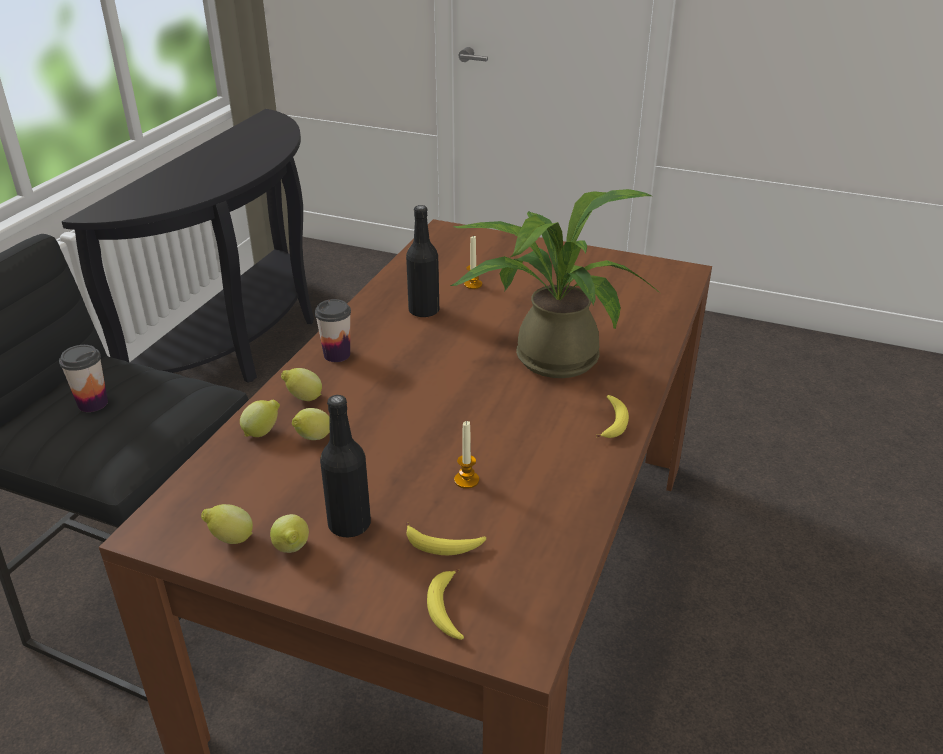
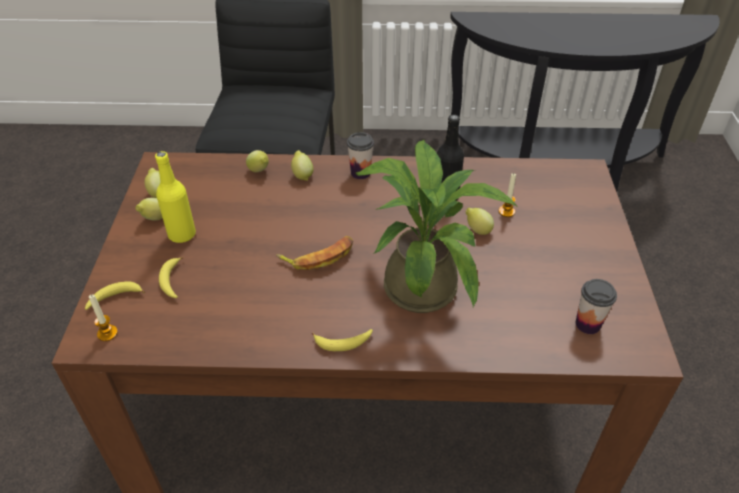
camera: 70 degrees right, 10 degrees up
(93, 403) = (263, 102): cup -> cup (588, 324)
(312, 439) = (260, 193): lemon -> lemon (477, 230)
(349, 524) = (182, 234): black bottle -> yellow bottle
(466, 480) = (241, 275): candle -> candle (107, 333)
(468, 413) = (319, 256): none -> banana

